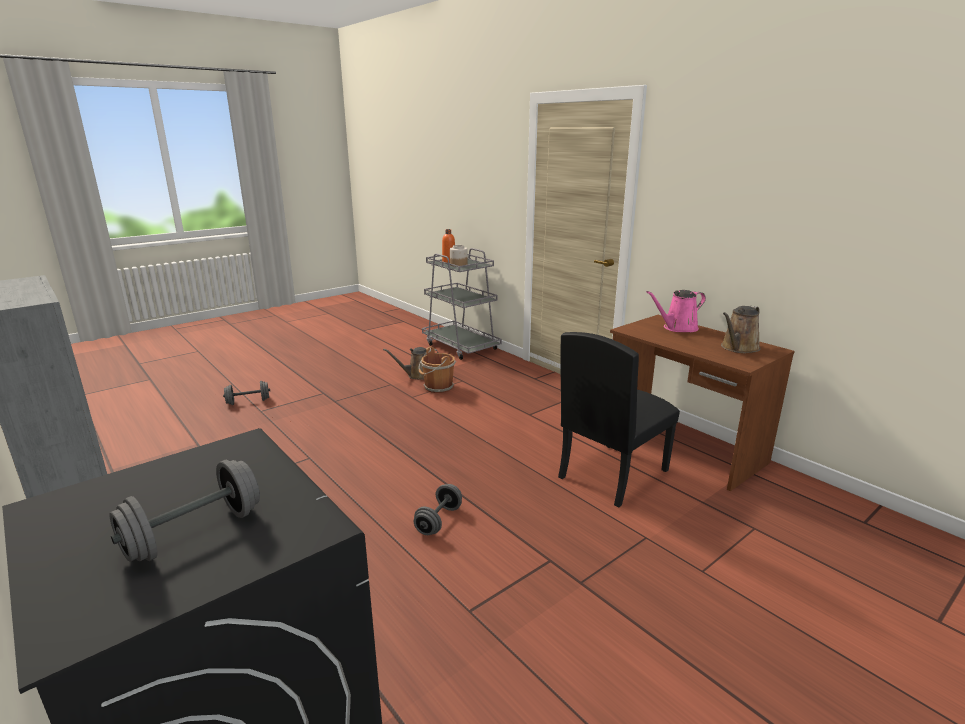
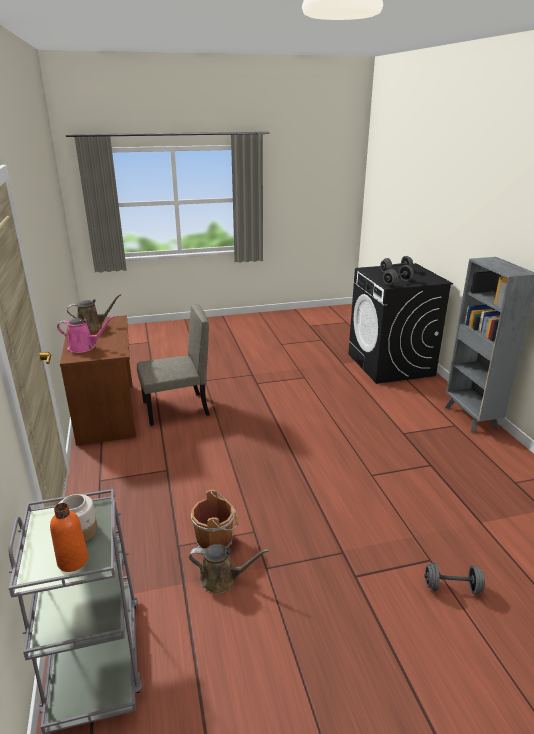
camera: 155 degrees left, 5 degrees up
(438, 520) = (297, 410): grey dumbbell -> grey dumbbell (397, 283)
(612, 473) = (176, 409): black chair -> beige chair

